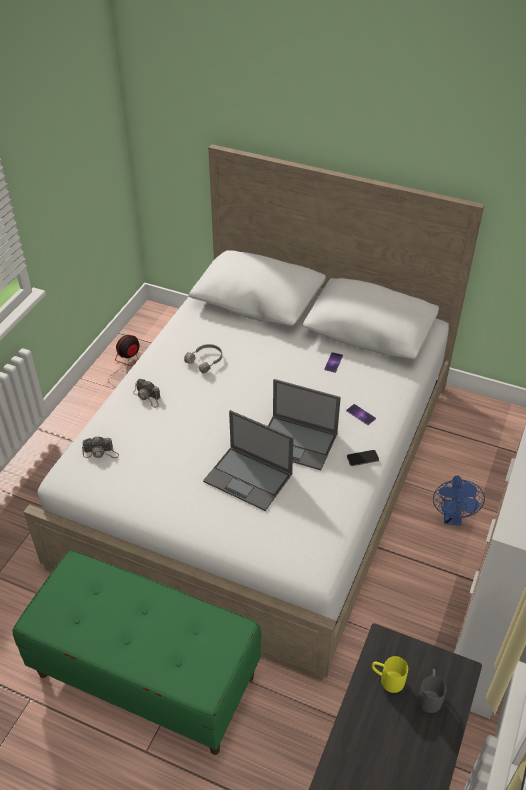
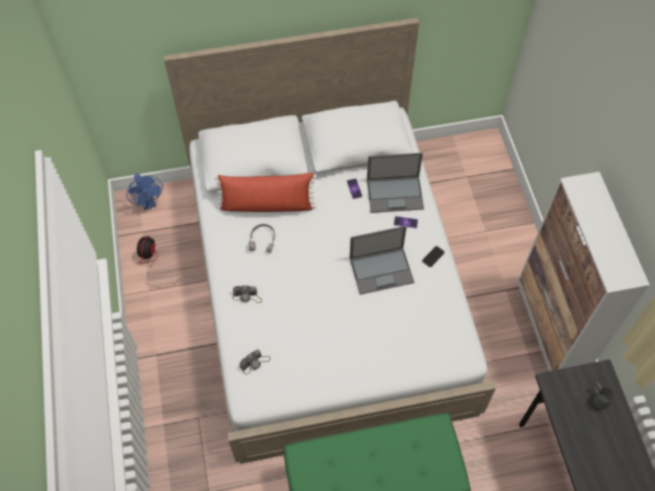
camera: 35 degrees left, 15 degrees up
(237, 336) = (267, 205): none -> red pillow
(249, 478) = (373, 318): laptop -> laptop (395, 194)
(387, 680) = (570, 404): yellow mug -> none
(452, 518) = (476, 250): blue fan -> blue fan (148, 203)

